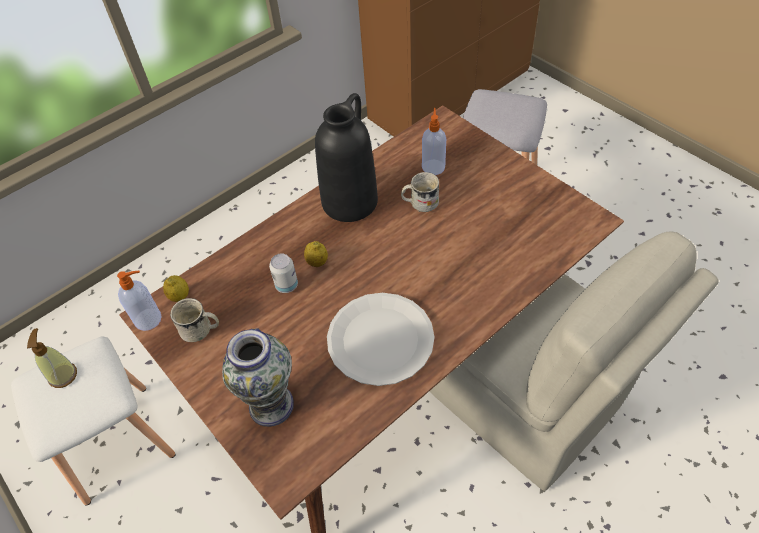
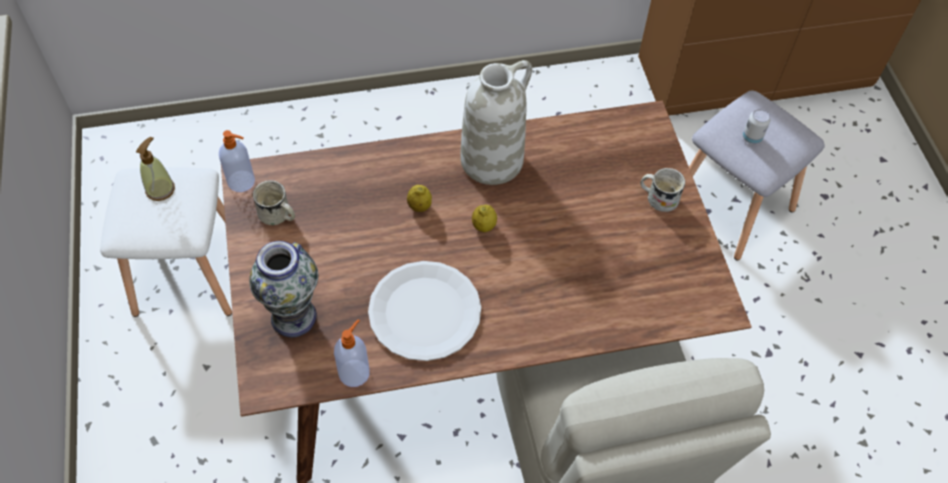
camera: 25 degrees right, 5 degrees up
(180, 296) = (280, 174): lemon -> lemon (484, 226)
(286, 285) = (377, 214): can -> can (751, 138)
(349, 201) = (492, 159): black vase -> white vase
(420, 203) = (558, 198): white mug -> white mug (658, 198)
(433, 166) = (600, 165): soap dispenser -> soap dispenser (355, 372)

